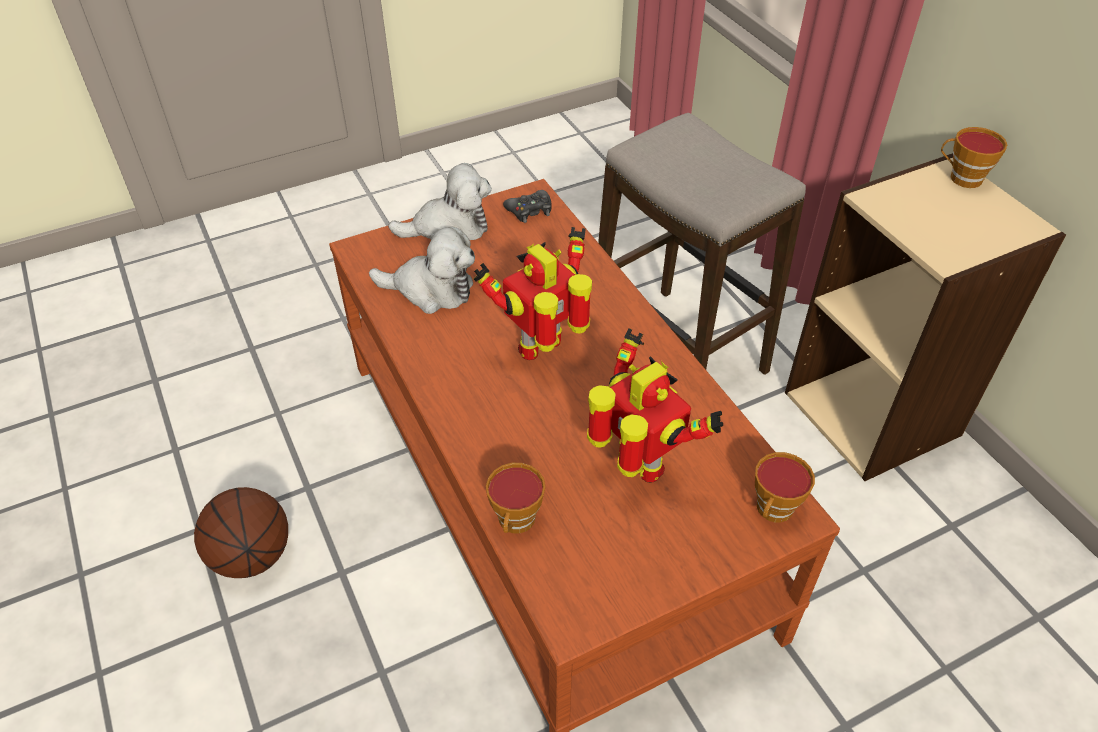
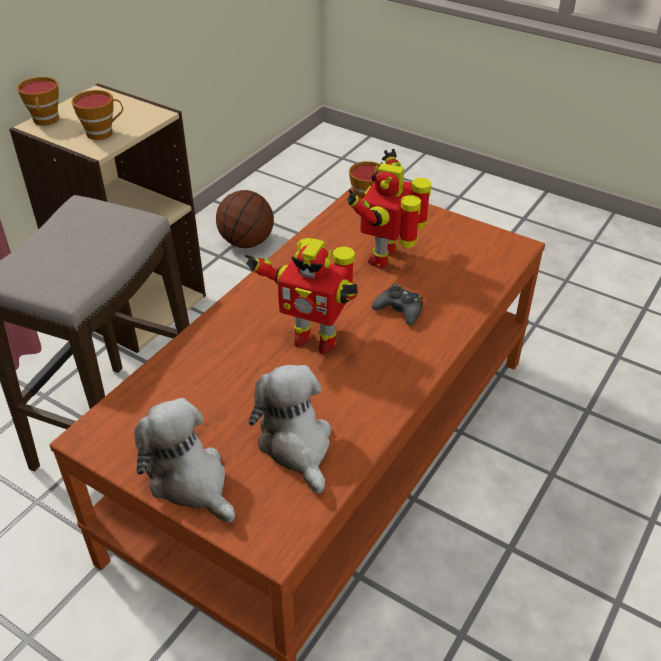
camera: 120 degrees left, 5 degrees down
(251, 555) = (556, 629): basketball -> basketball (246, 242)
(516, 522) = (480, 290): cup -> cup (103, 133)
(530, 211) = (121, 427): black game controller -> black game controller (400, 310)

